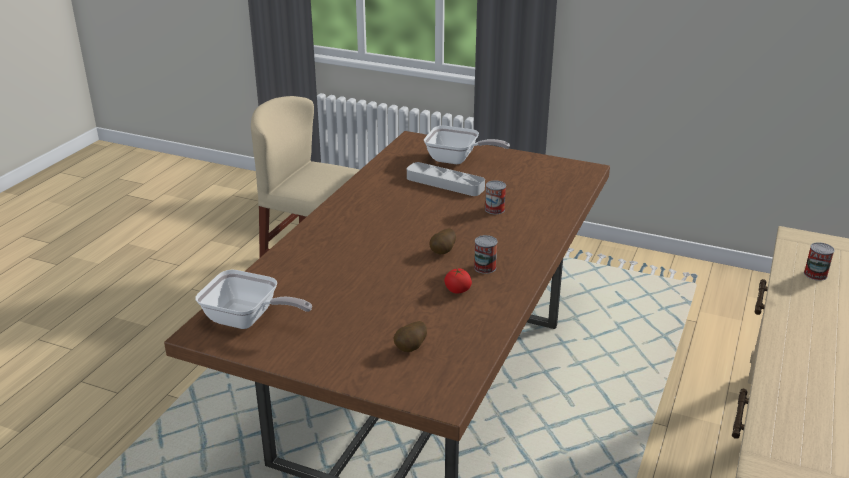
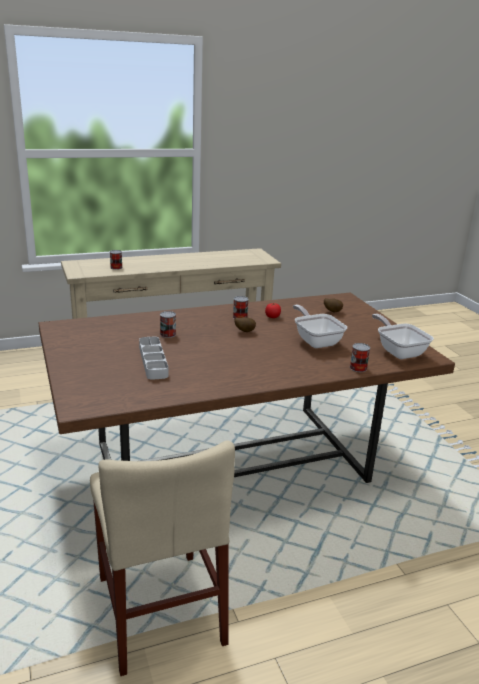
camera: 135 degrees left, 5 degrees down
(267, 270) = (358, 368): none -> can
(457, 160) = (101, 371): frying pan -> frying pan (316, 340)

